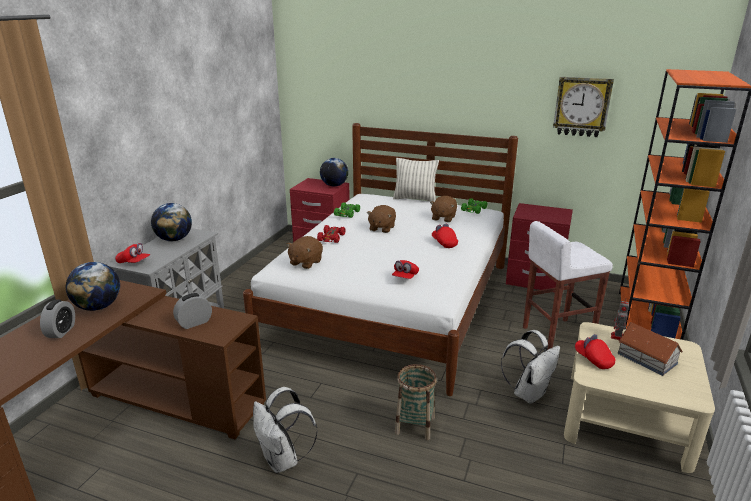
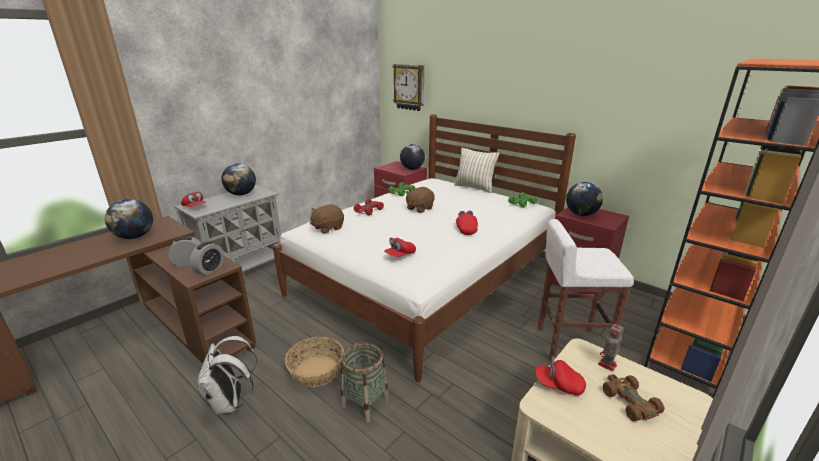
camera: 20 degrees right, 0 degrees up
(61, 331) = (90, 251): alarm clock -> alarm clock (209, 269)
(347, 411) = (316, 371): none -> basket
(443, 218) = (485, 207): brown plush toy -> none
(528, 393) = (501, 400): white backpack -> none
(533, 213) = (581, 214): none -> globe
(582, 106) = (648, 105): wall clock -> wall clock (409, 87)
(593, 359) = (558, 385): red cap -> red cap turned 60 degrees counterclockwise
(647, 359) = (629, 402): toy house -> brown toy car

